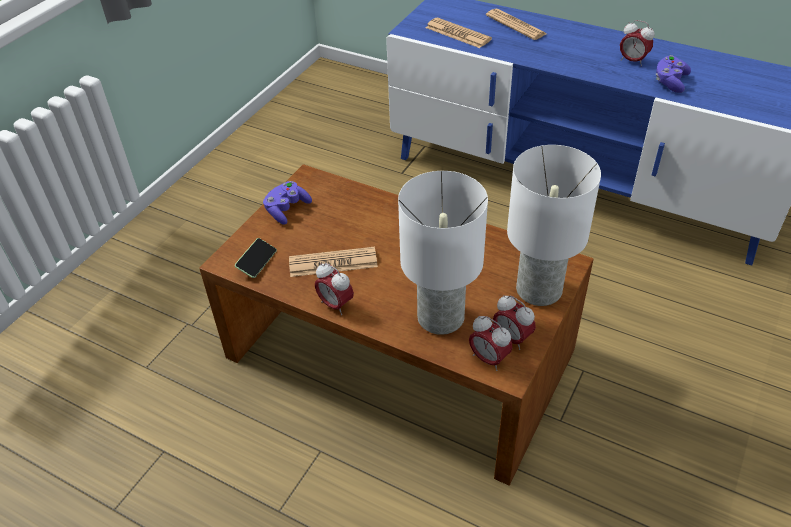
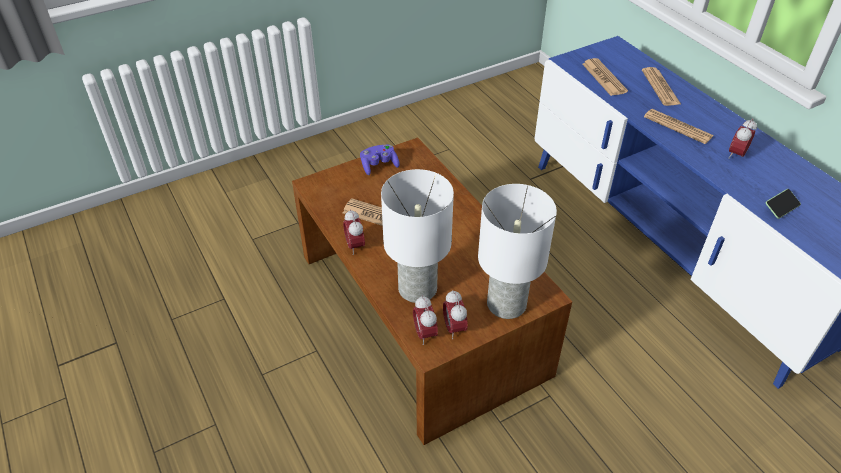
camera: 30 degrees right, 0 degrees up
(257, 263) = (329, 194): phone -> phone (781, 208)
(563, 55) = (678, 127): none -> newspaper
(632, 61) = (736, 155): alarm clock -> alarm clock turned 60 degrees clockwise
(670, 82) = (753, 186): purple game controller -> none

